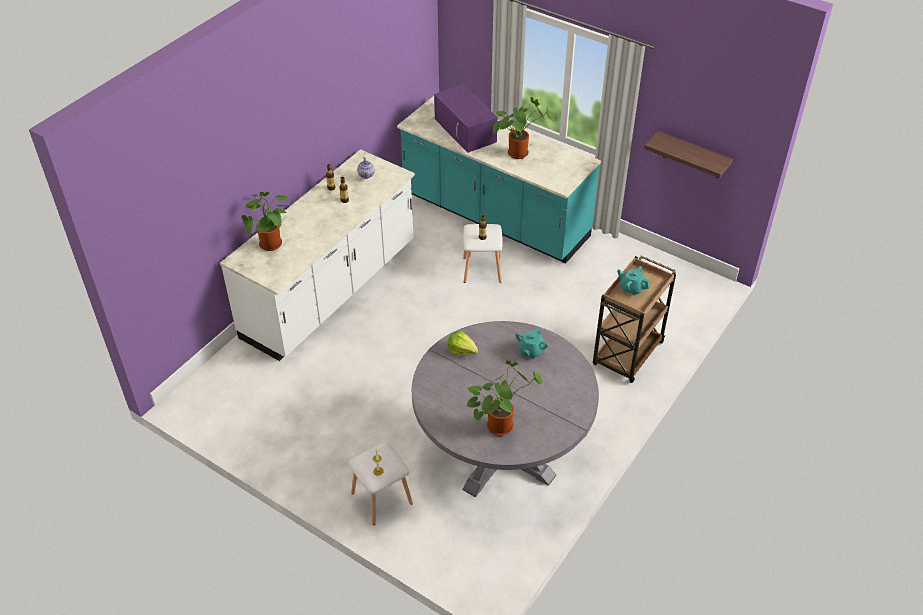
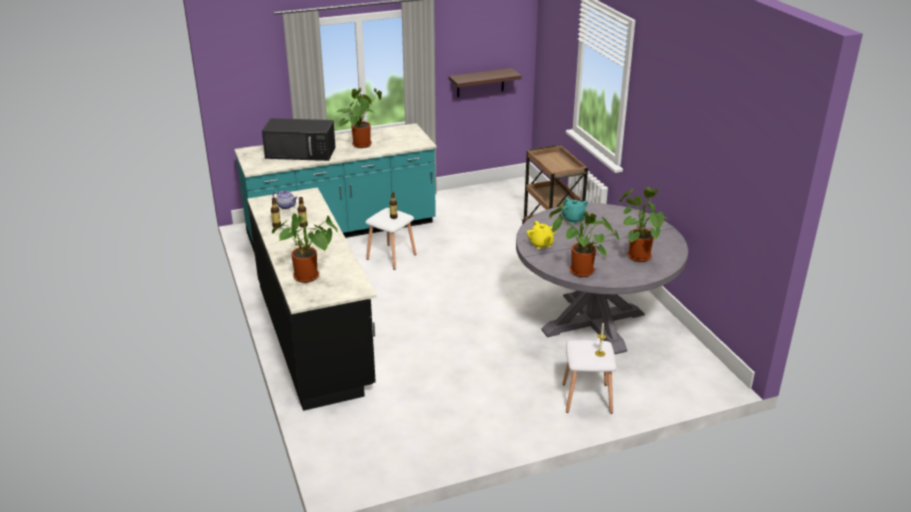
camera: 55 degrees left, 15 degrees down
(331, 291) = (315, 335): white counter -> black counter
(434, 396) = (578, 272): none -> potted plant
(462, 350) = (541, 244): lettuce -> yellow teapot
(466, 130) = (301, 152): purple microwave -> black microwave
(631, 288) = (553, 165): turquoise teapot -> none

